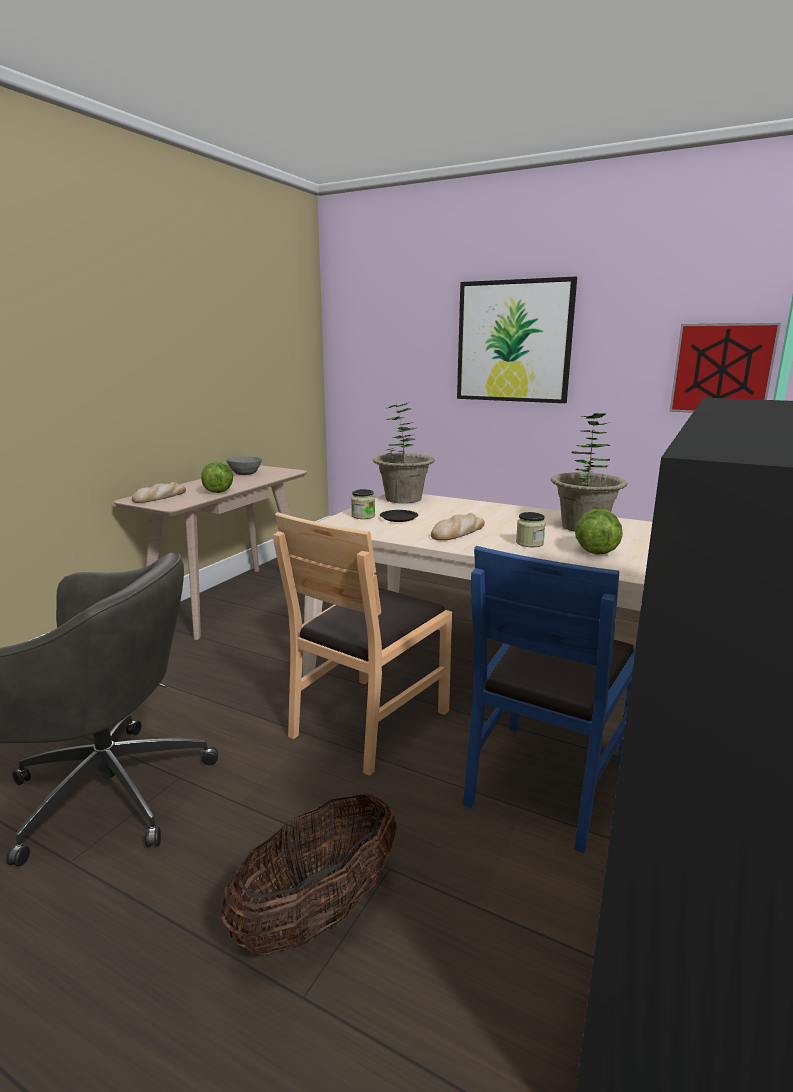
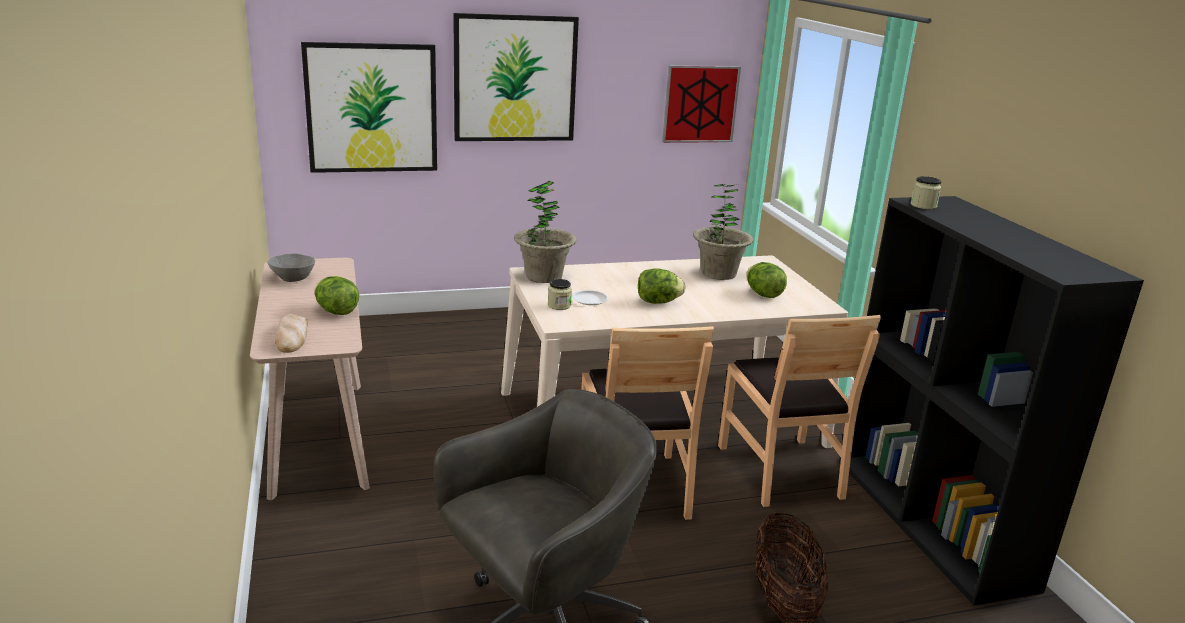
camera: 45 degrees left, 5 degrees up
(397, 368) = (372, 108): none -> picture
(399, 518) = (590, 300): black plate -> white plate
(458, 532) = (658, 302): bread -> lettuce
(529, 543) = (719, 299): jar -> jar (923, 205)
(546, 780) = (781, 470): blue chair -> brown chair

